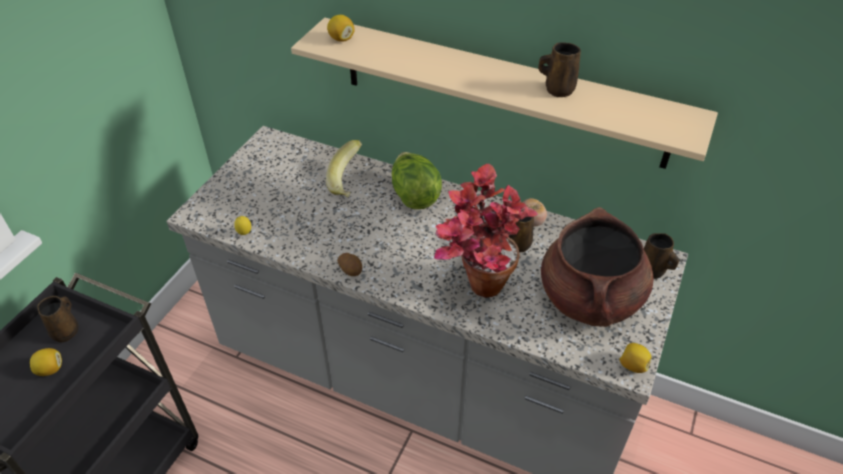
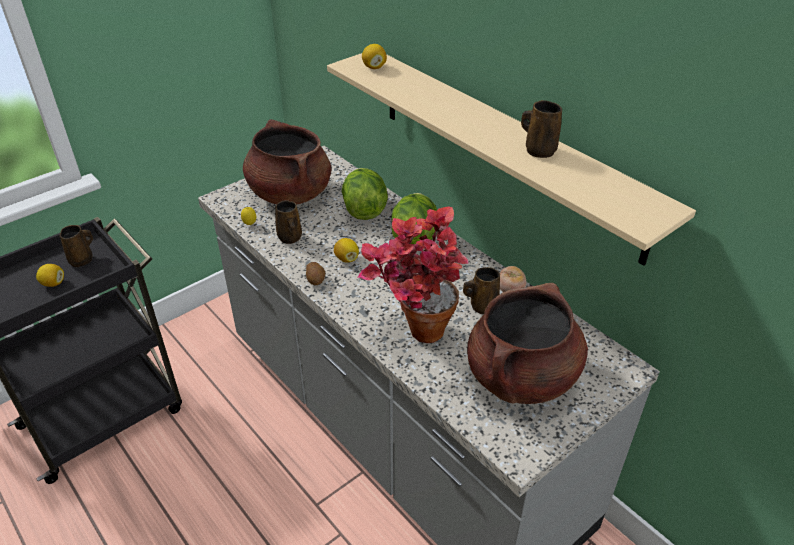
camera: 25 degrees right, 5 degrees down
(263, 187) = (289, 193): none -> brown cooking pot
(349, 182) = (364, 209): banana -> lettuce
(632, 365) = (523, 452): lemon -> lemon (347, 258)
(653, 271) = (607, 374): brown mug -> brown mug (290, 238)

